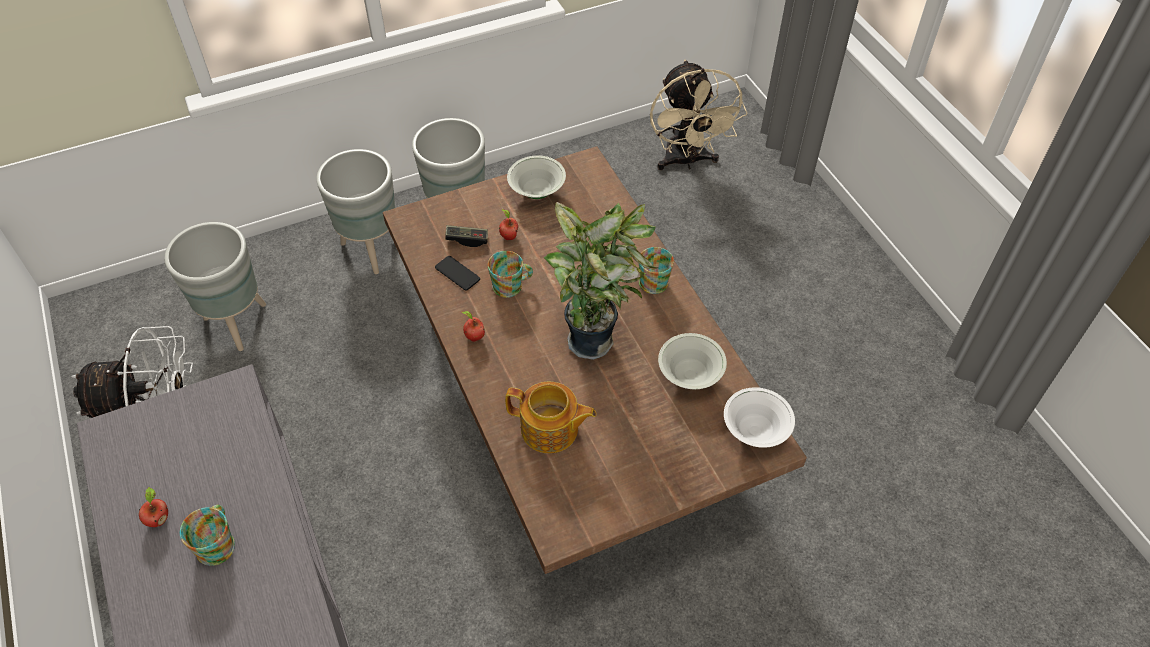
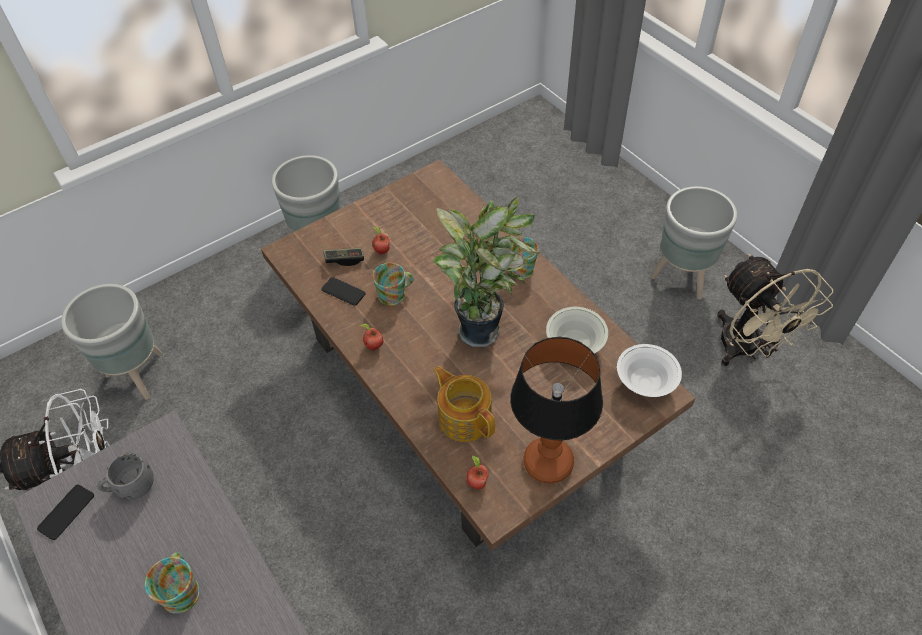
camera: 10 degrees left, 0 degrees up
(125, 445) = (66, 512): none -> phone
(158, 519) = (117, 578): apple -> apple (477, 482)
(192, 434) = (131, 488): none -> grey mug
(373, 250) = (250, 286): grey planter -> grey planter (682, 278)
(537, 192) = (397, 207): white bowl -> none
(550, 430) = (464, 417): teapot -> teapot turned 135 degrees counterclockwise
(626, 493) = (548, 461): none -> table lamp
(686, 161) = (507, 163): beige fan -> beige fan (747, 350)

